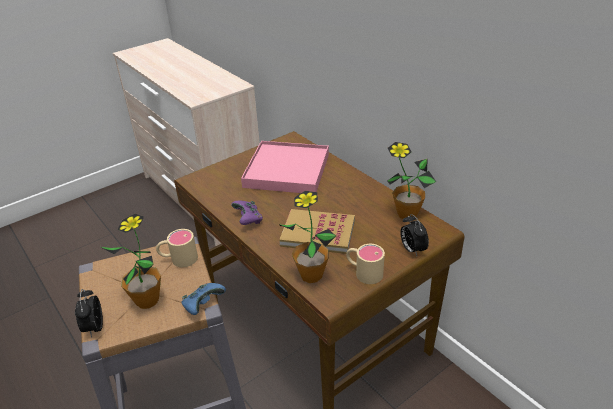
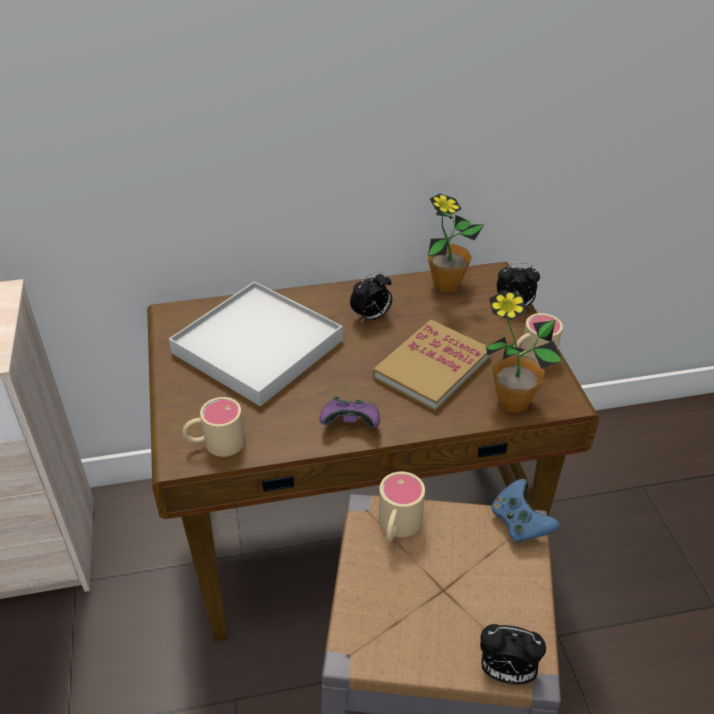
camera: 65 degrees left, 5 degrees up
(147, 300) = (472, 590): potted plant -> none
(207, 185) = (215, 443): none -> beige mug
(287, 171) = (258, 346): pink tray -> white tray
(345, 197) = (371, 317): none -> alarm clock

